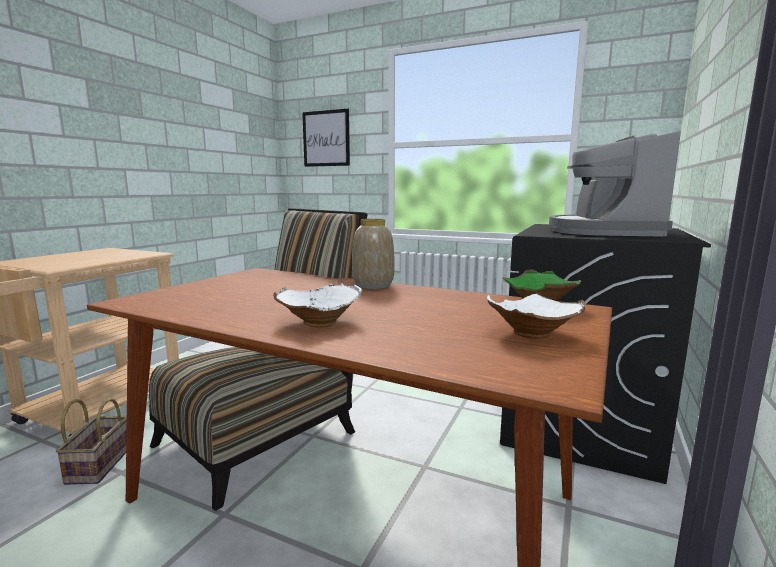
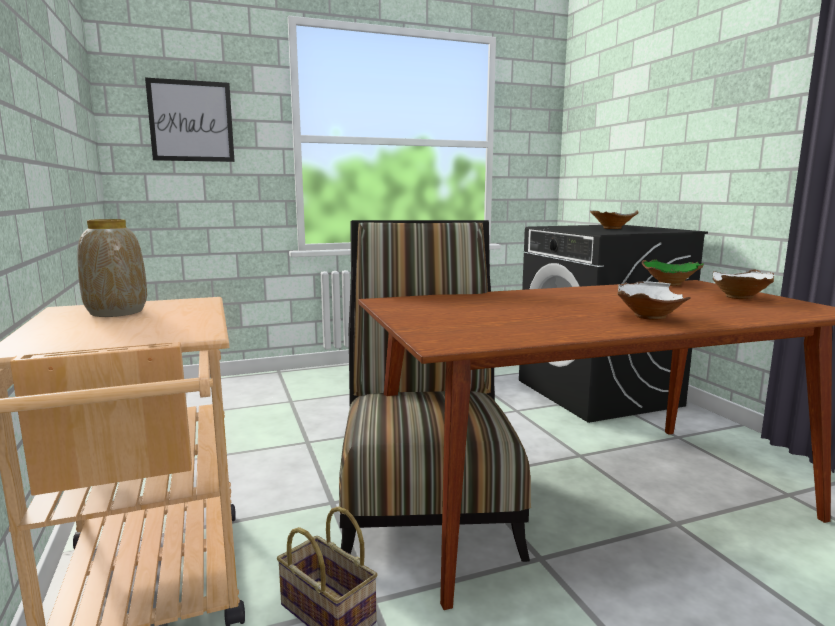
camera: 45 degrees left, 0 degrees up
(373, 286) = (541, 292): vase -> vase (117, 312)
(603, 231) = (613, 228): coffee machine -> grey bowl

